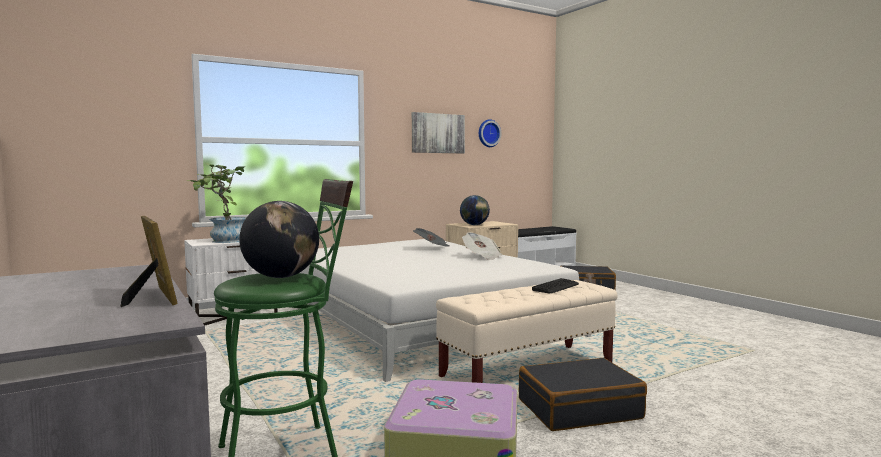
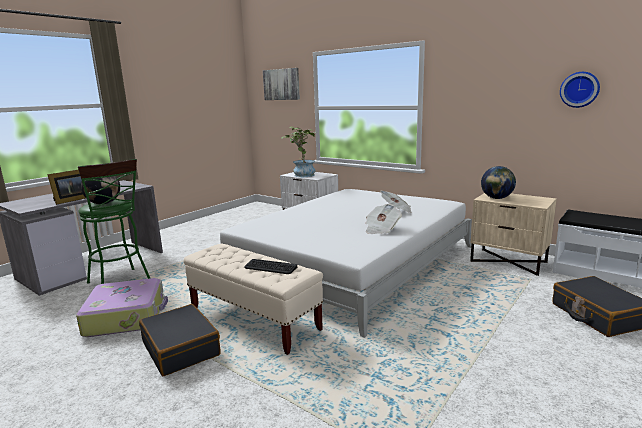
camera: 70 degrees right, 10 degrees up
(437, 133) = (502, 94): picture -> picture (281, 84)

